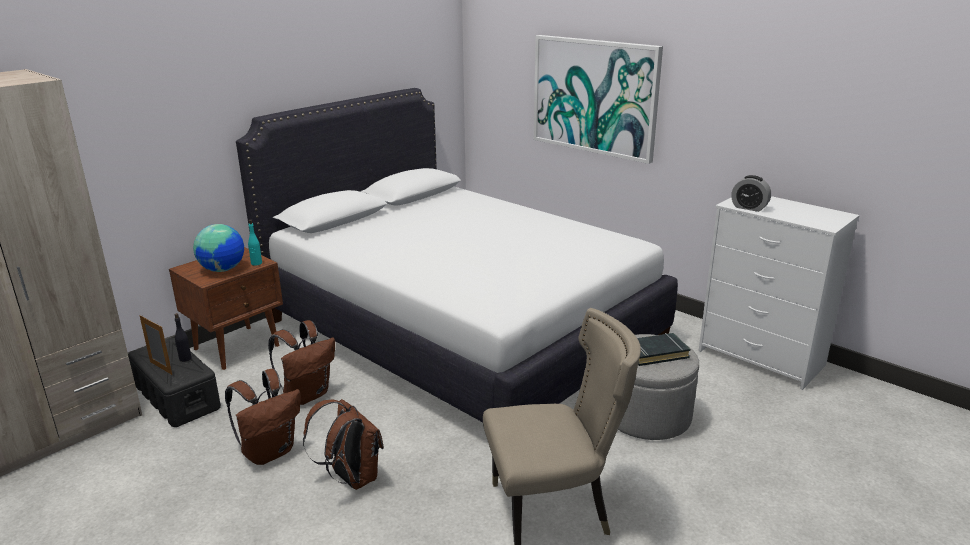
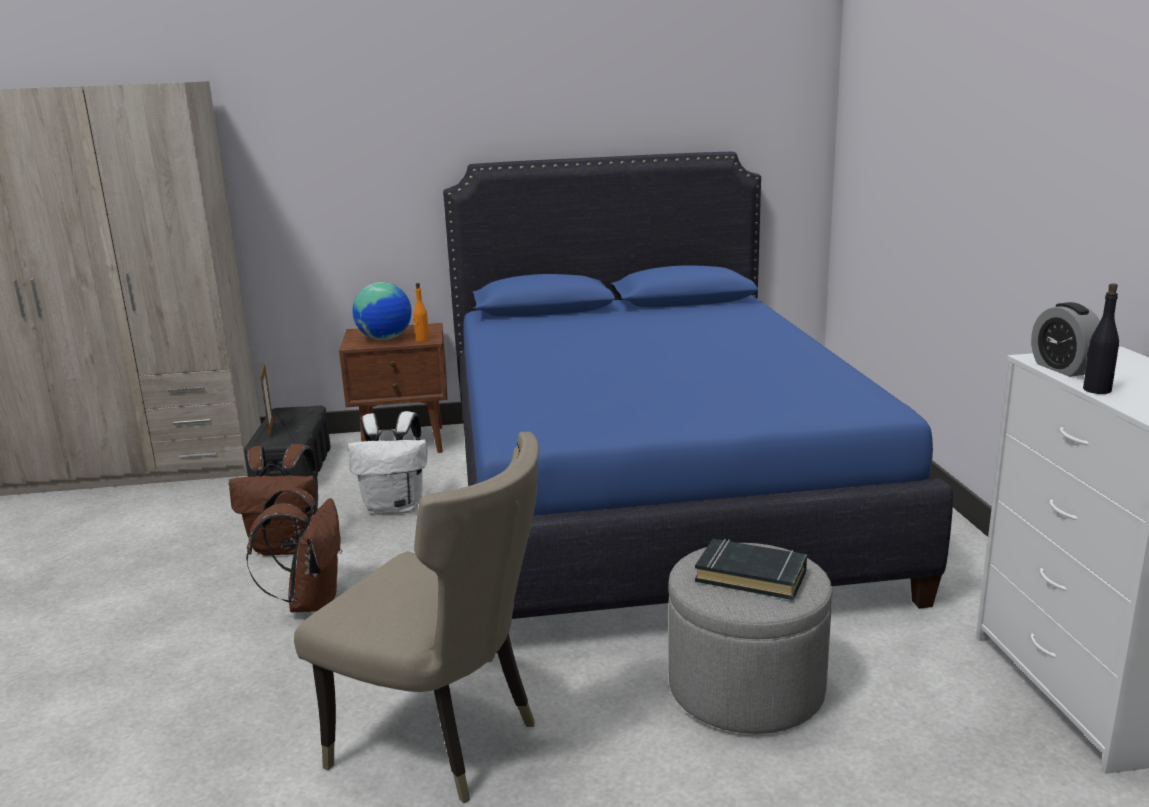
camera: 40 degrees right, 5 degrees down
(185, 358) = (300, 426): black bottle -> black bottle (1096, 390)
(256, 263) = (422, 340): turquoise bottle -> orange bottle
(307, 394) = (395, 507): brown backpack -> white backpack
(459, 331) = (649, 496): white bed -> blue bed
(594, 96) = (955, 167): picture -> none

